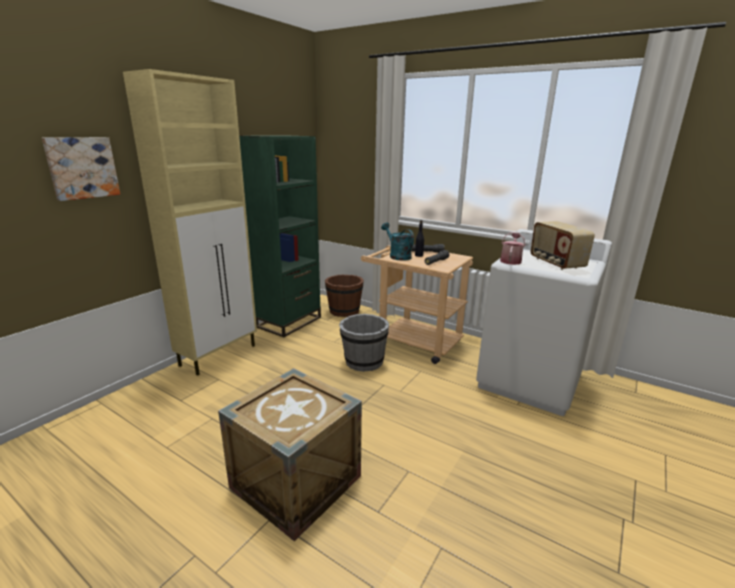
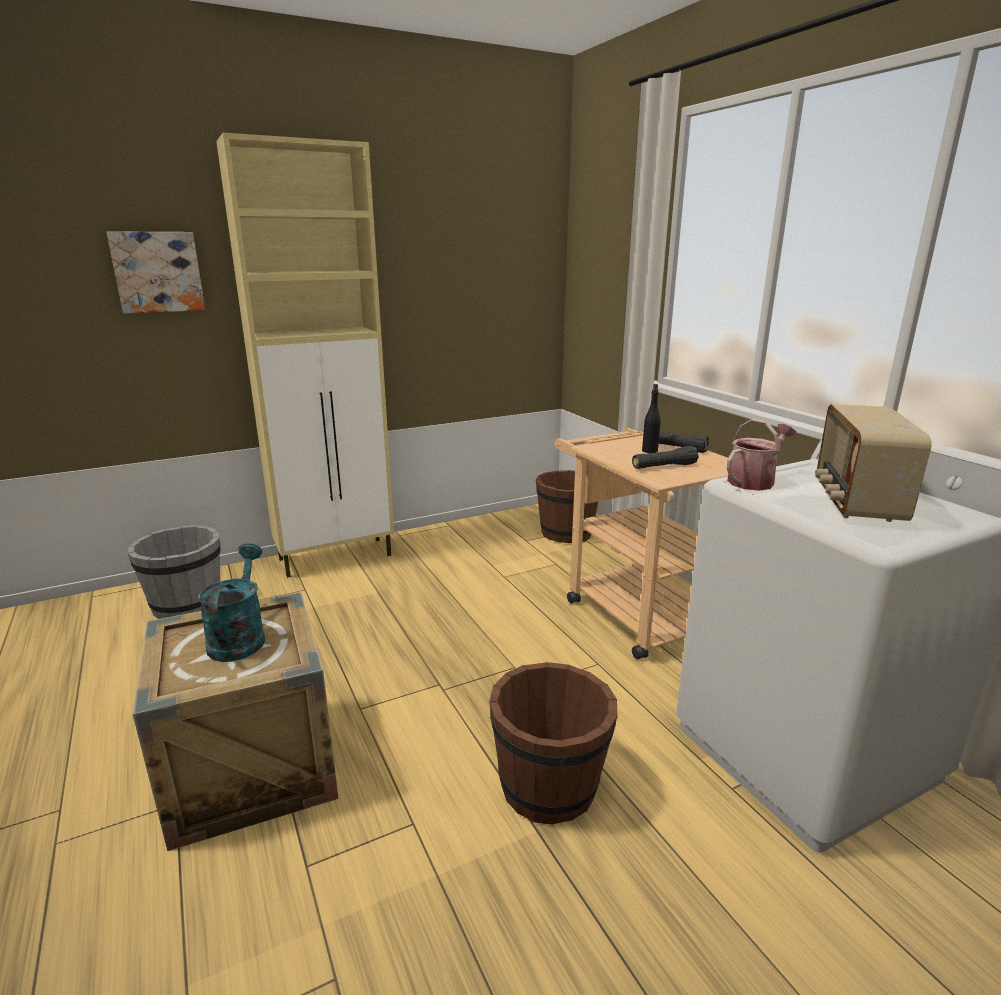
camera: 30 degrees right, 0 degrees up
(289, 322) = (469, 532): green bookcase -> none
(363, 362) = (518, 621): grey bucket -> grey bucket (187, 605)
(397, 256) = (609, 446): turquoise watering can -> turquoise watering can (239, 637)
(451, 431) = (550, 786): none -> brown bucket

